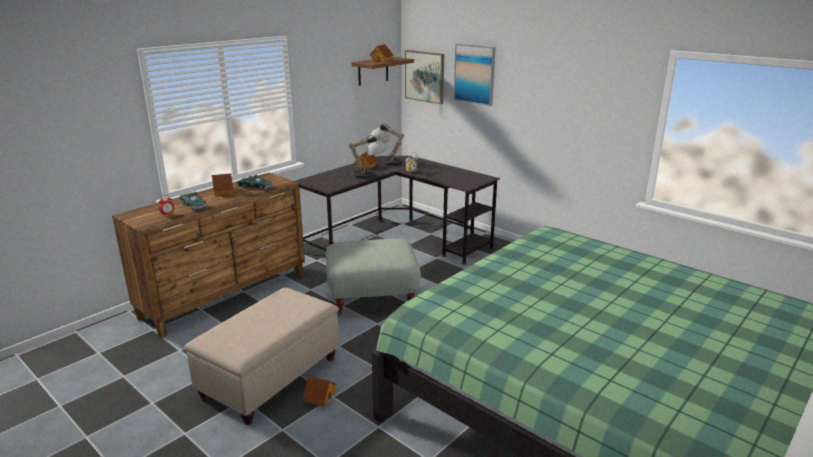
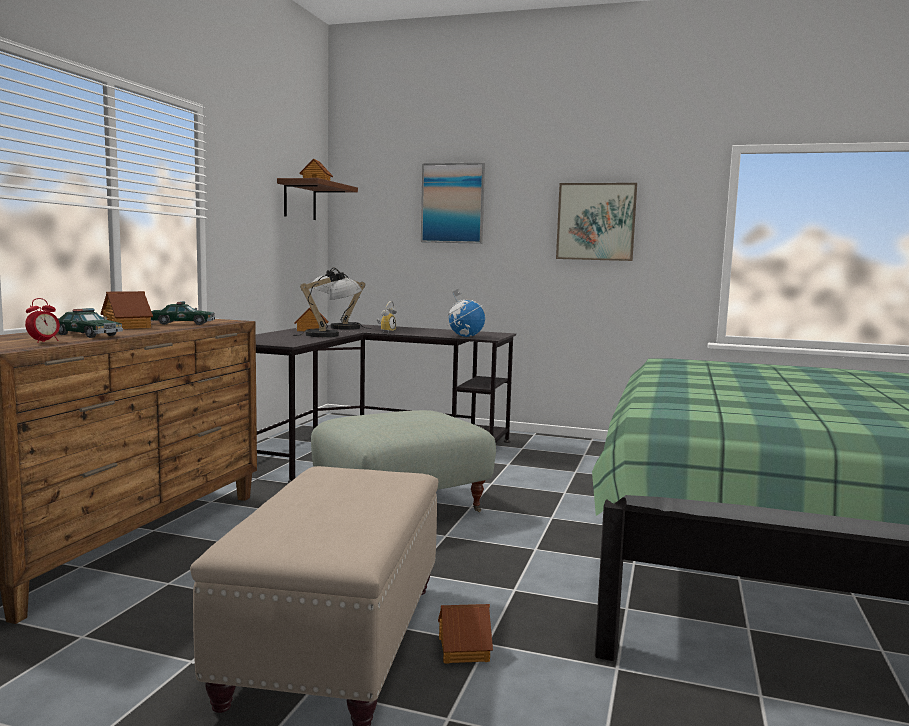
camera: 25 degrees left, 15 degrees down
(425, 76) = (370, 215): picture -> picture (596, 222)
(453, 182) = (465, 336): none -> globe

